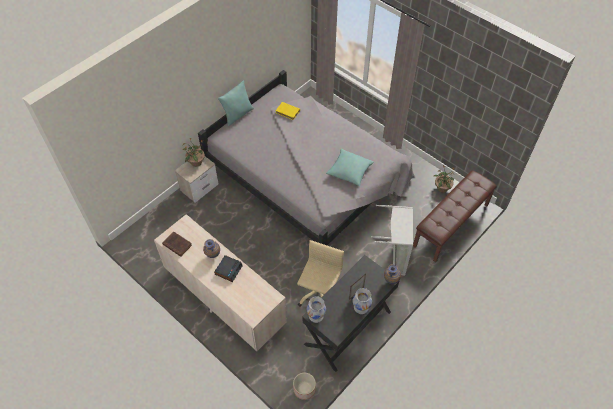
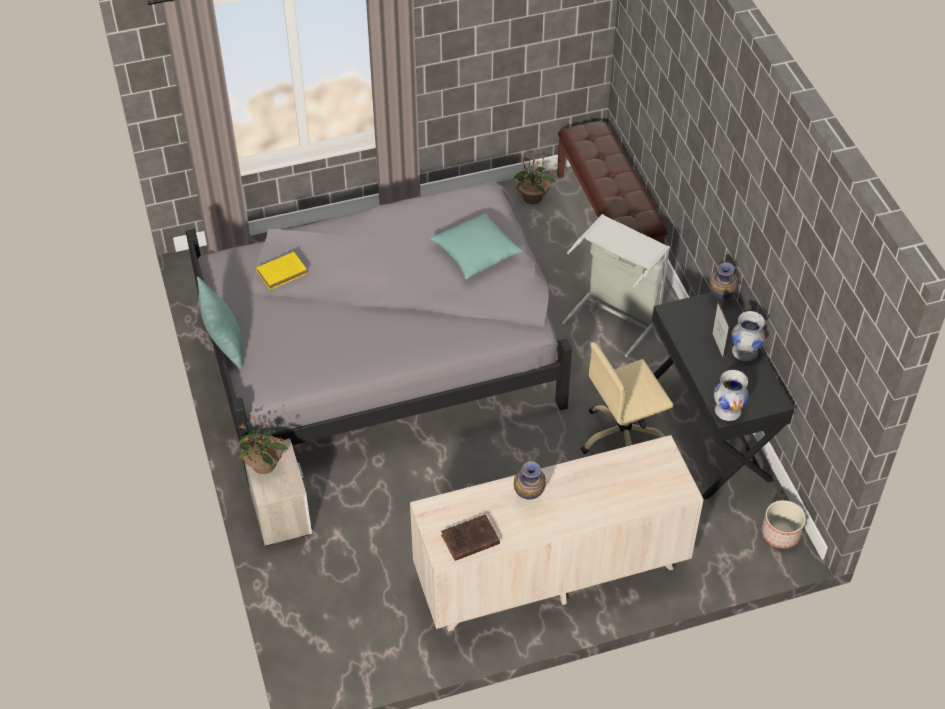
camera: 60 degrees left, 5 degrees down
(228, 270) = (571, 487): alarm clock -> none
(319, 293) = (623, 438): beige office chair -> beige office chair turned 75 degrees counterclockwise

